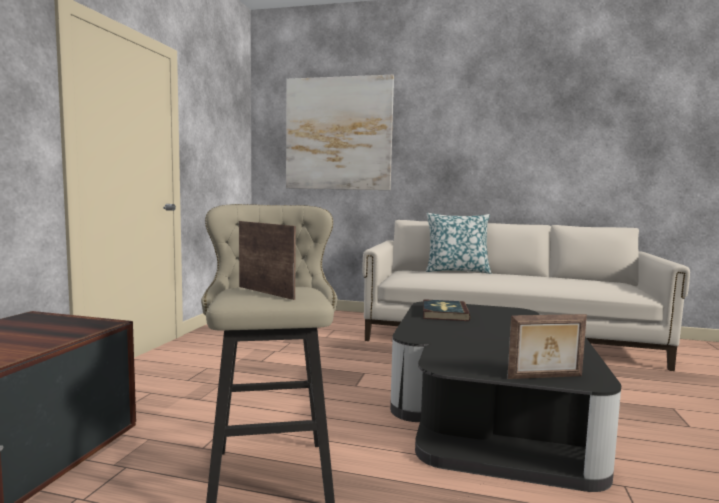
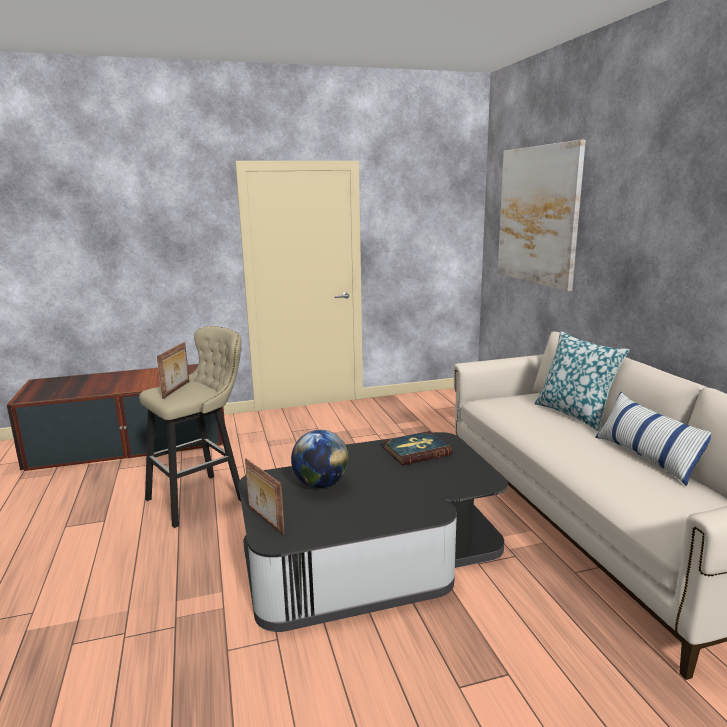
camera: 60 degrees right, 10 degrees up
(480, 347) = (321, 484): none -> globe
(539, 276) = (646, 457): none -> pillow

